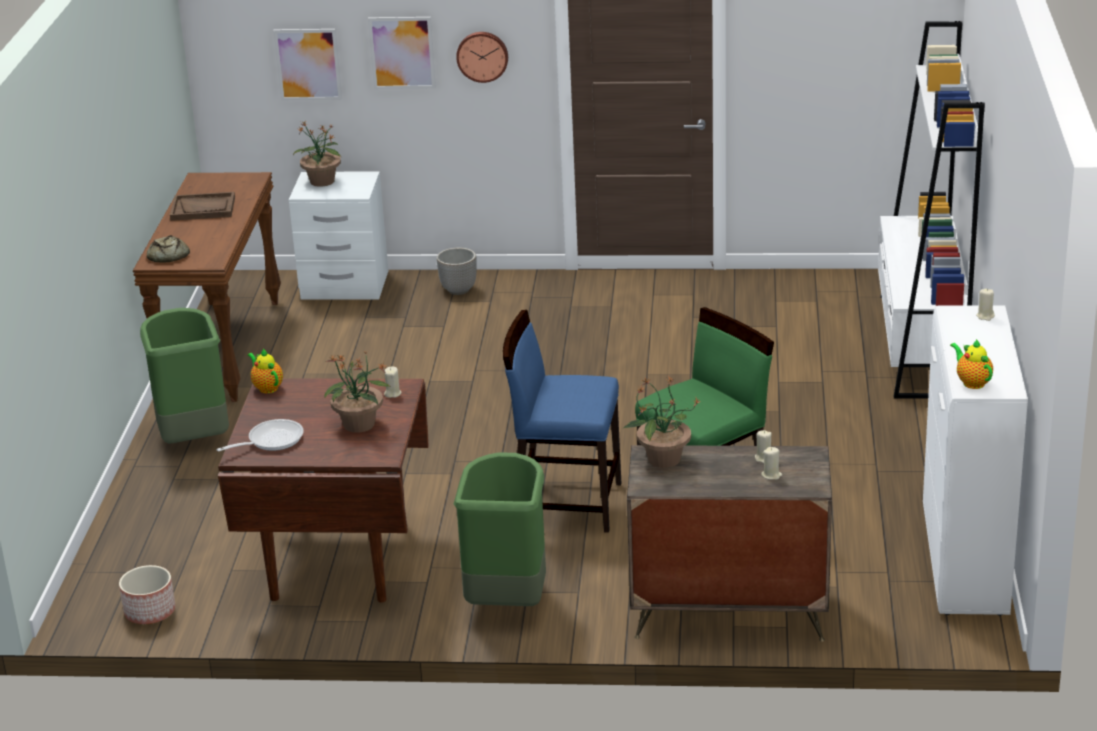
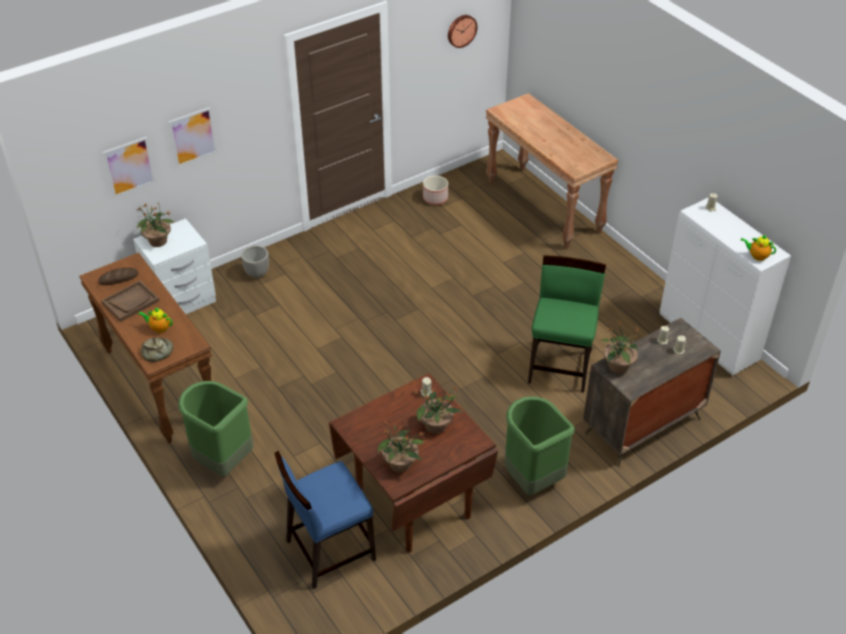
camera: 40 degrees left, 15 degrees up
(150, 611) = (348, 601): planter -> planter (435, 198)
(220, 186) = (118, 278): none -> bread
(267, 387) = (347, 425): teapot -> teapot (159, 328)
(271, 440) = (401, 464): frying pan -> potted plant
(482, 56) = (245, 121): wall clock -> wall clock (461, 30)
(566, 504) = (488, 398): blue chair -> blue chair (329, 550)
(921, 345) = (544, 207): white bookcase -> brown console table

